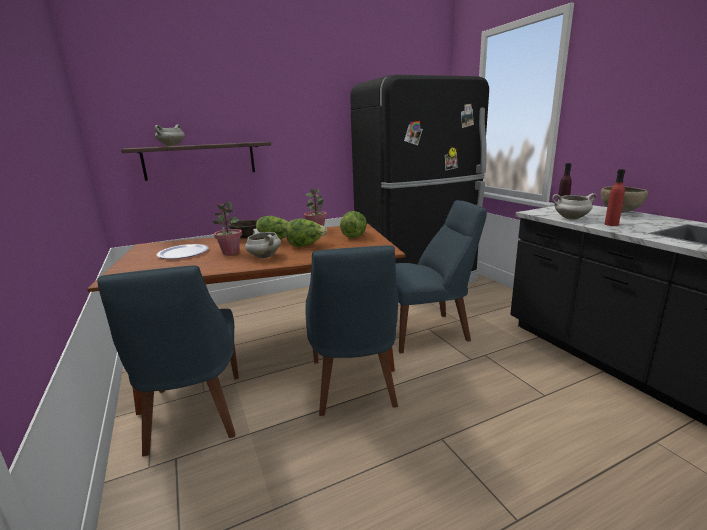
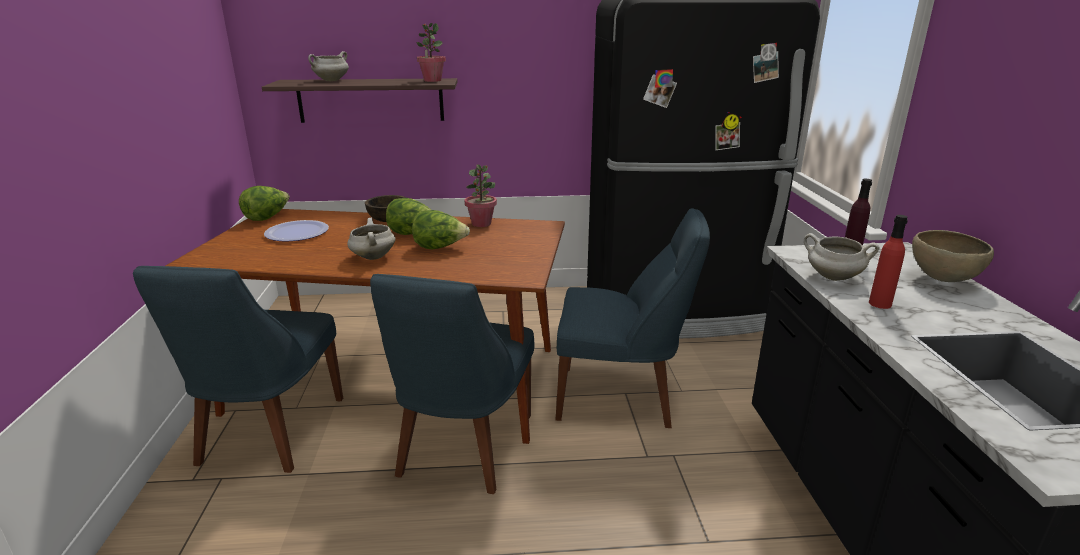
camera: 20 degrees right, 5 degrees up
(230, 252) = (345, 242): potted plant -> potted plant (432, 80)
(354, 236) = (517, 242): lettuce -> lettuce (267, 218)

